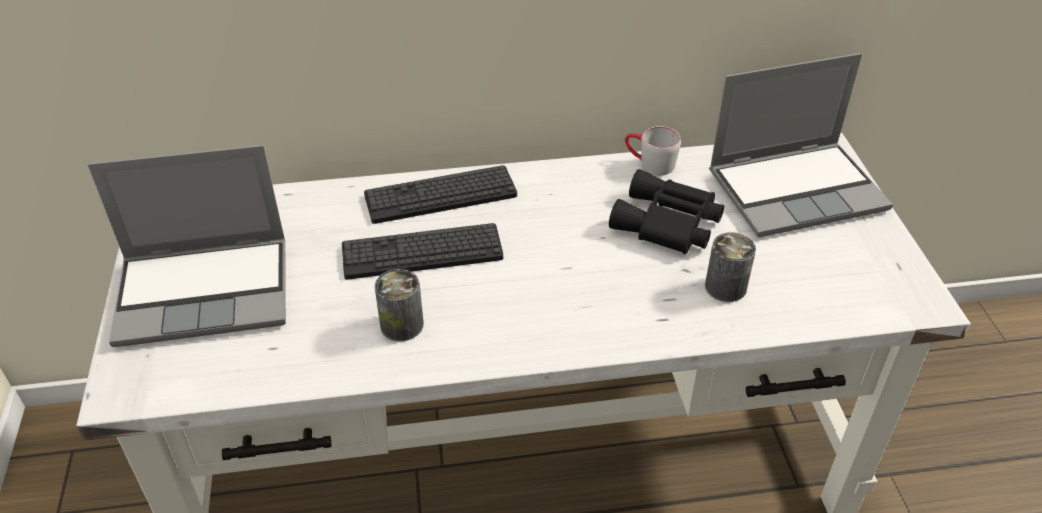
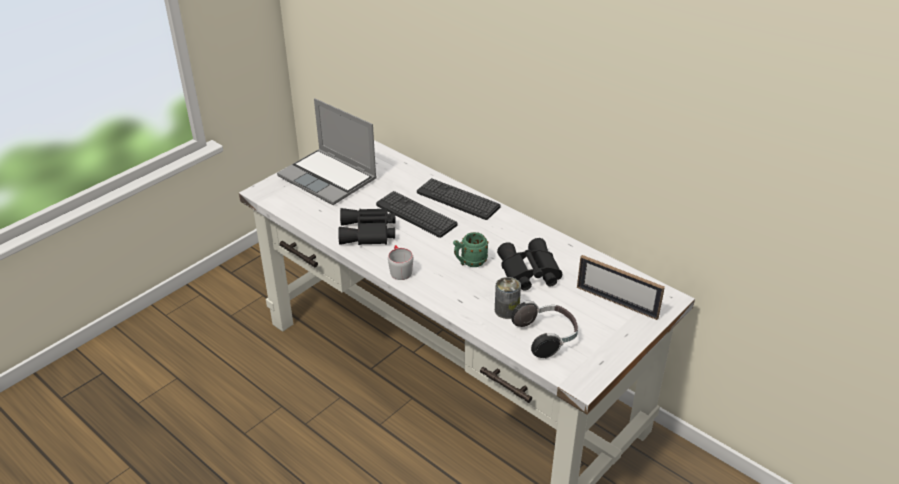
camera: 50 degrees right, 5 degrees down
(402, 325) = (368, 233): can -> black binoculars
(590, 263) = (469, 262): none -> green mug
(649, 163) = (567, 246): grey mug -> grey mug (399, 269)
(797, 189) = (616, 302): laptop -> picture frame
(812, 283) = (546, 337): none -> headphones

